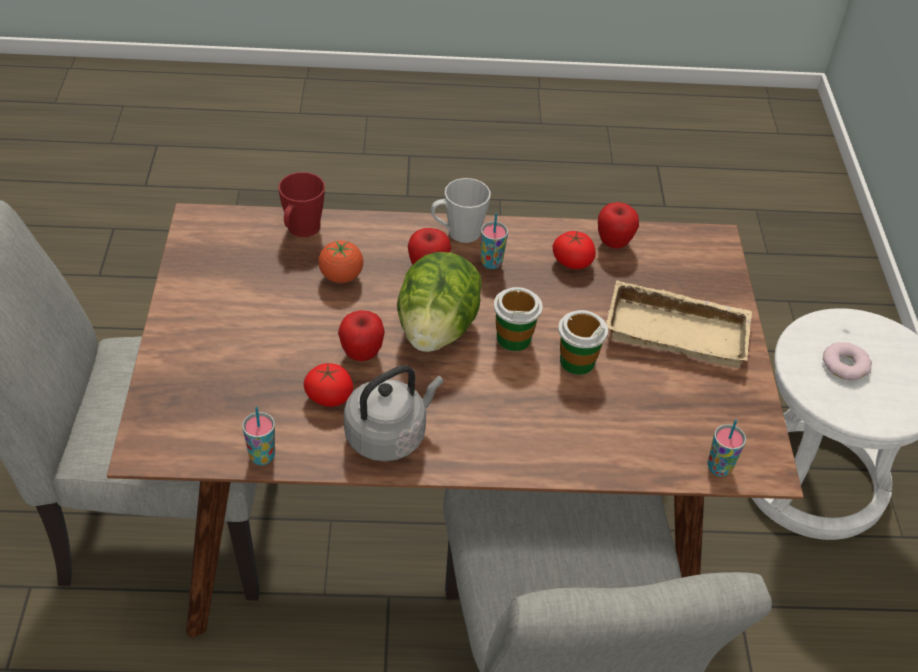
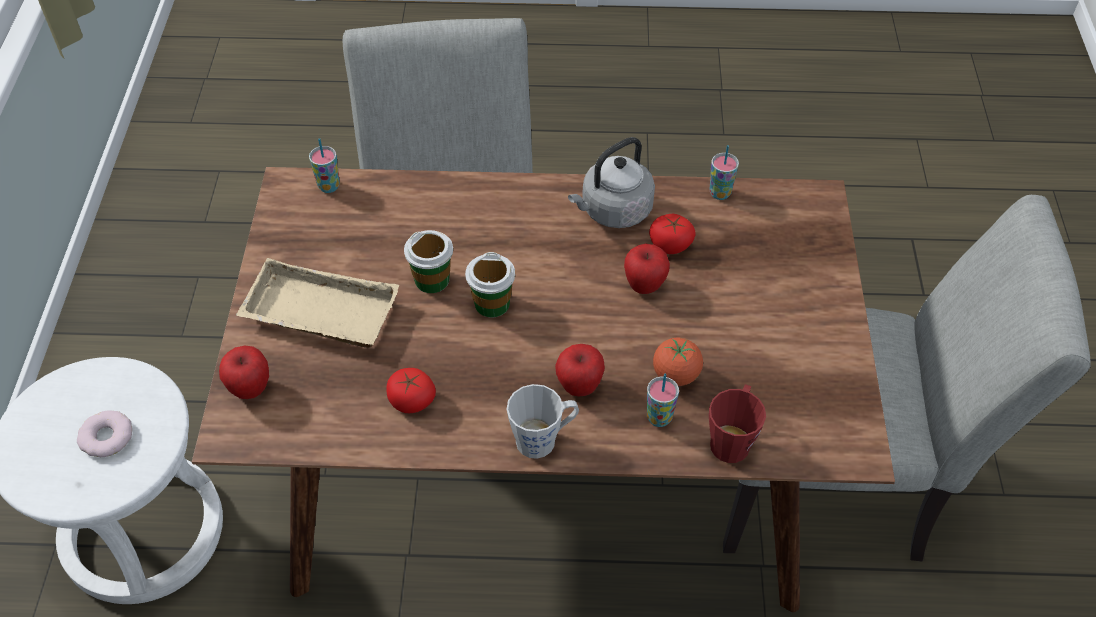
camera: 175 degrees left, 5 degrees up
(437, 329) = (570, 312): lettuce -> none
(491, 263) = (507, 396): cup -> cup (659, 418)
(614, 242) = (355, 428): apple -> apple (250, 389)

